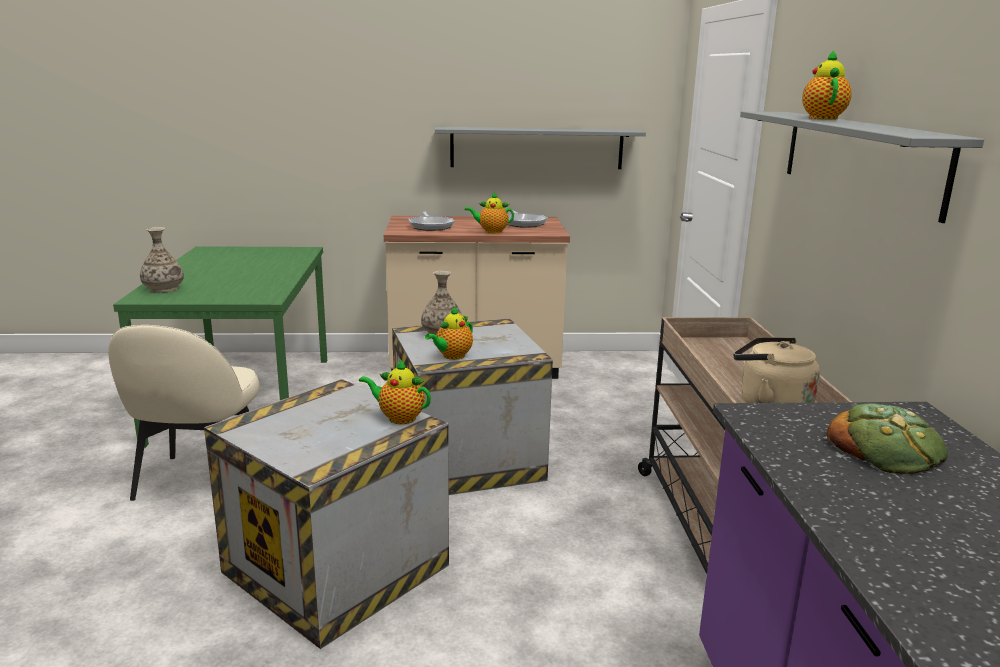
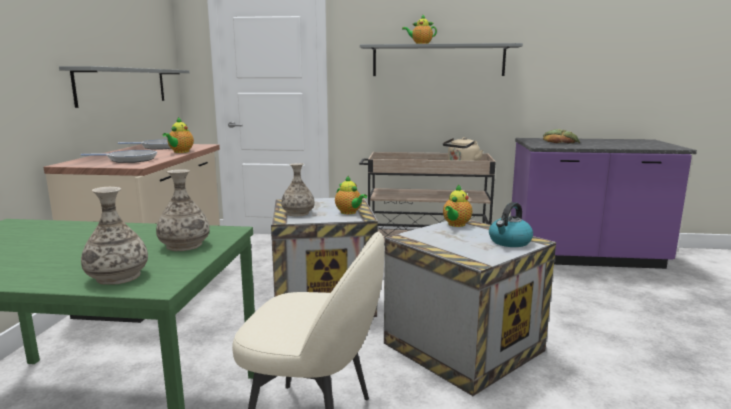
camera: 80 degrees left, 5 degrees down
(228, 293) = (184, 245): none -> vase
(310, 450) = (509, 242): none -> kettle

